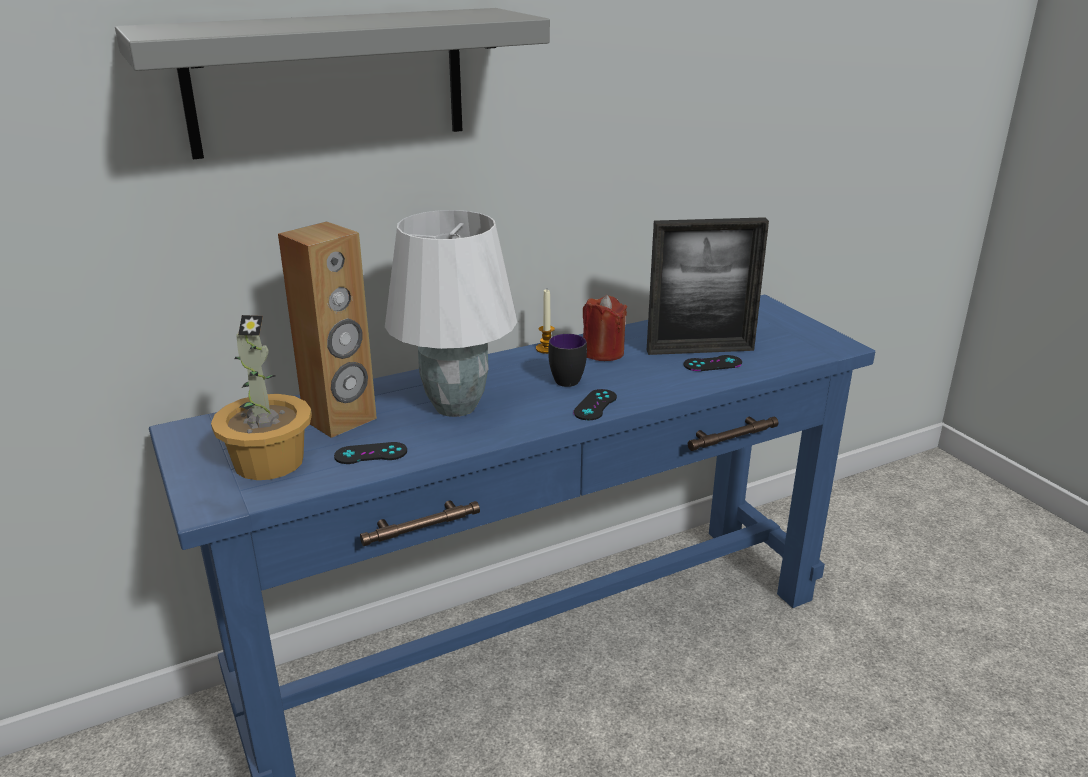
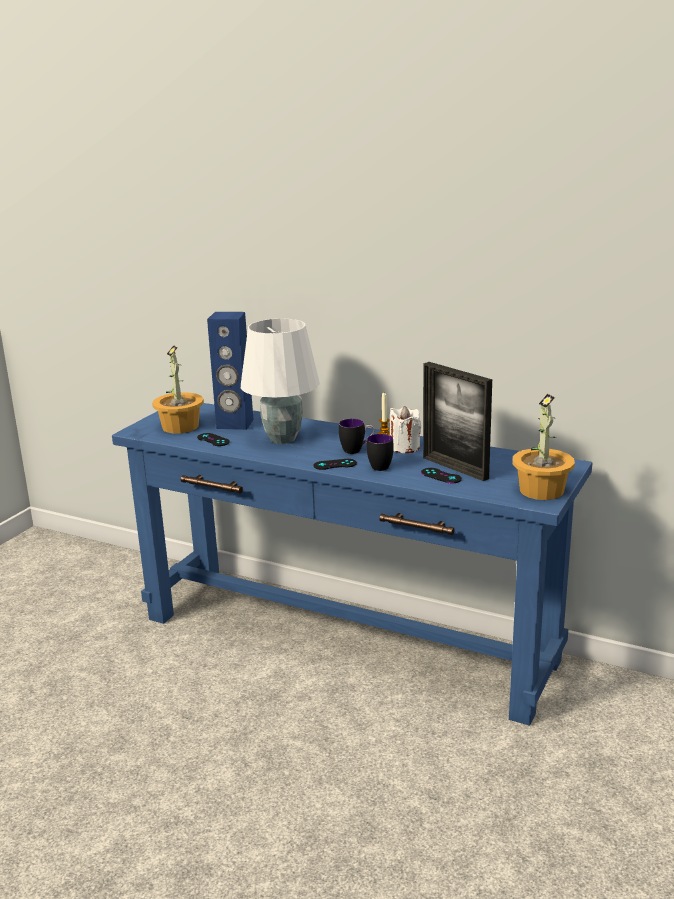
camera: 55 degrees right, 5 degrees down
(328, 81) = (275, 237): grey shelf -> none
(340, 419) = (235, 424): brown speaker -> blue speaker
(603, 352) = (404, 447): red candle -> white candle
(638, 381) = (381, 465): none -> mug
(811, 335) = (542, 490): none -> potted plant

